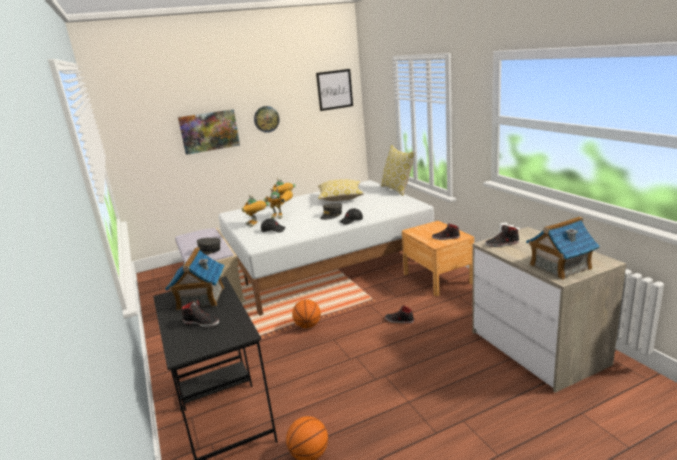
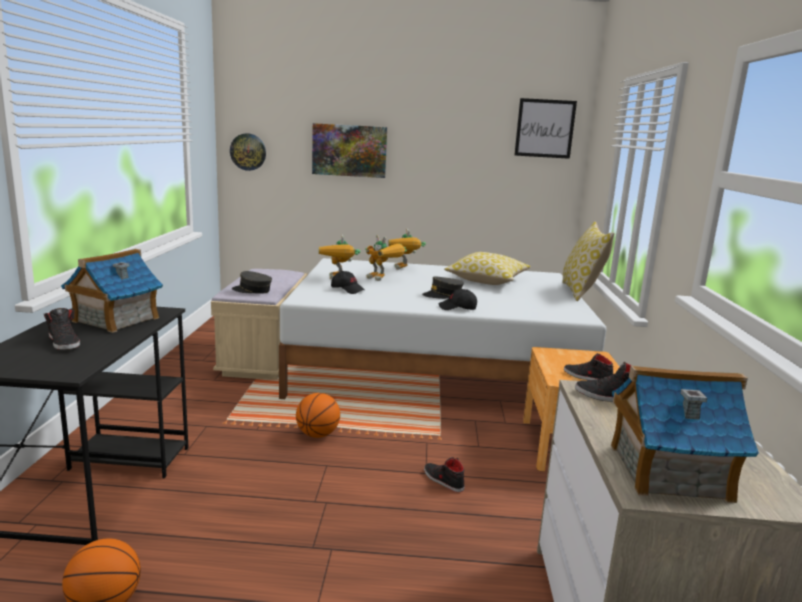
camera: 25 degrees right, 5 degrees down
(266, 119) = (431, 150): wall clock -> wall clock (248, 152)

